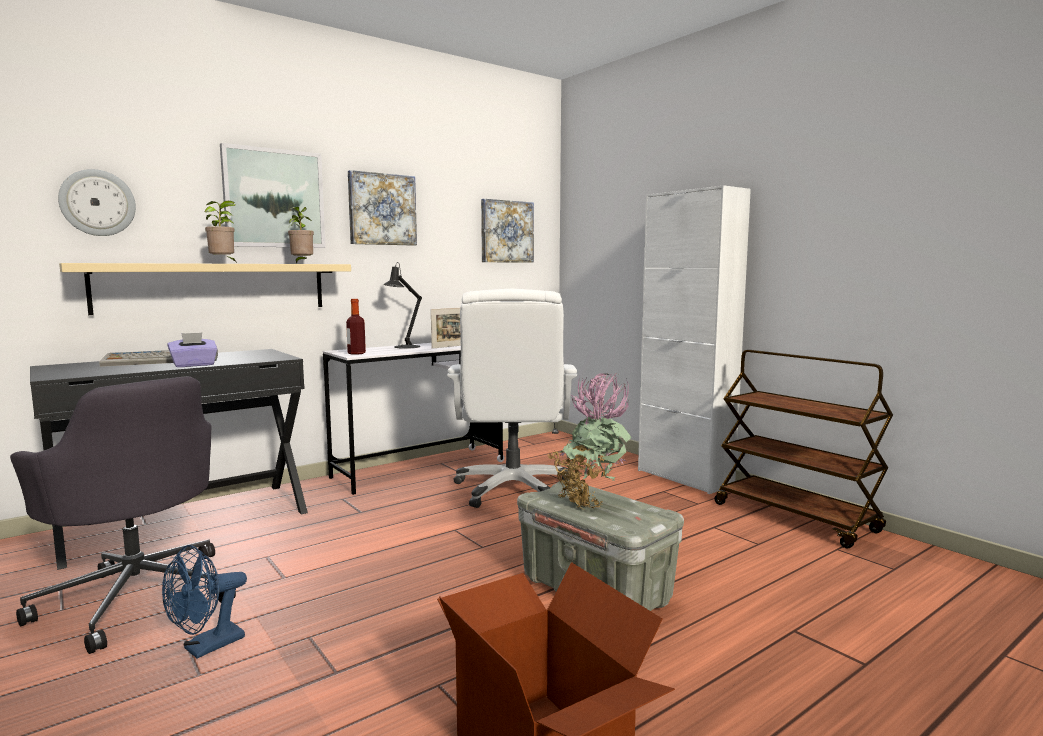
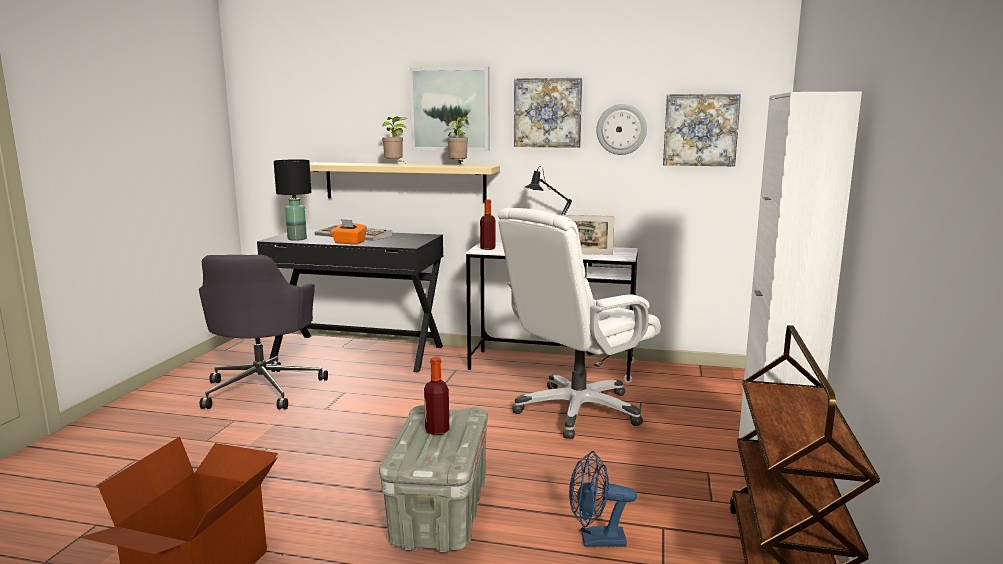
camera: 50 degrees right, 5 degrees up
(93, 372) = (297, 239): none -> black table lamp
(97, 203) = (335, 120): wall clock -> wall clock (621, 129)
(194, 365) = (349, 243): purple tissue box -> orange tissue box
(206, 647) = (231, 429): blue fan -> blue fan (595, 540)
(590, 501) = (437, 430): potted plant -> bottle

